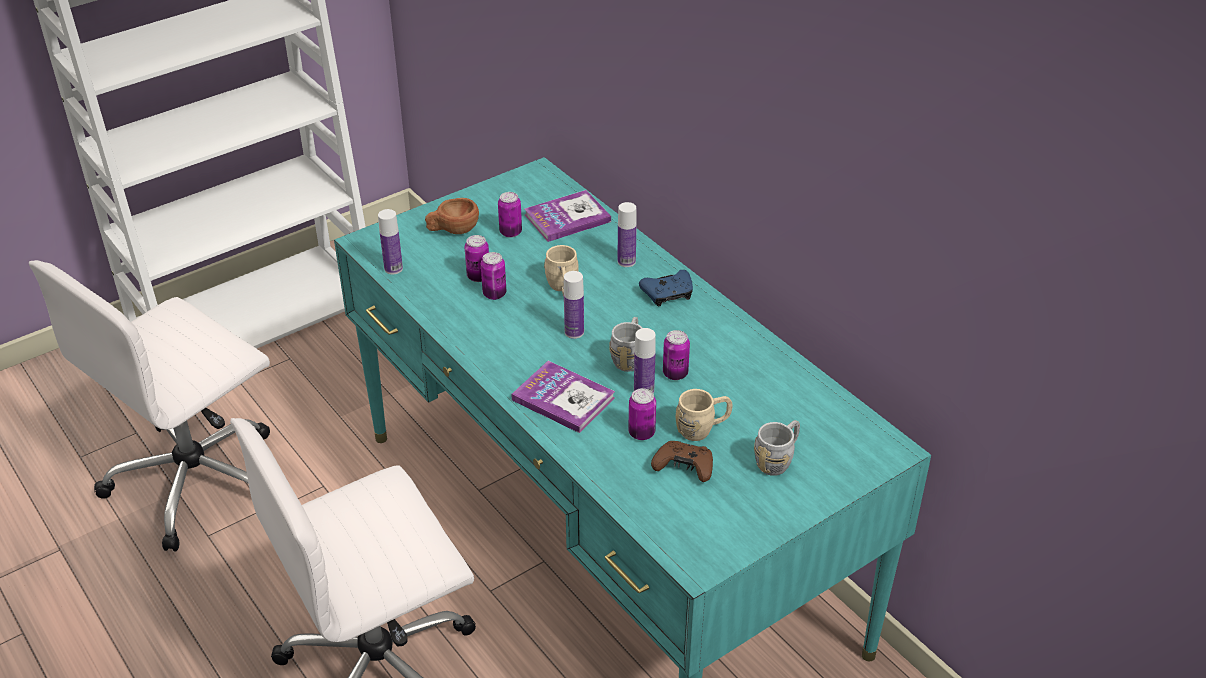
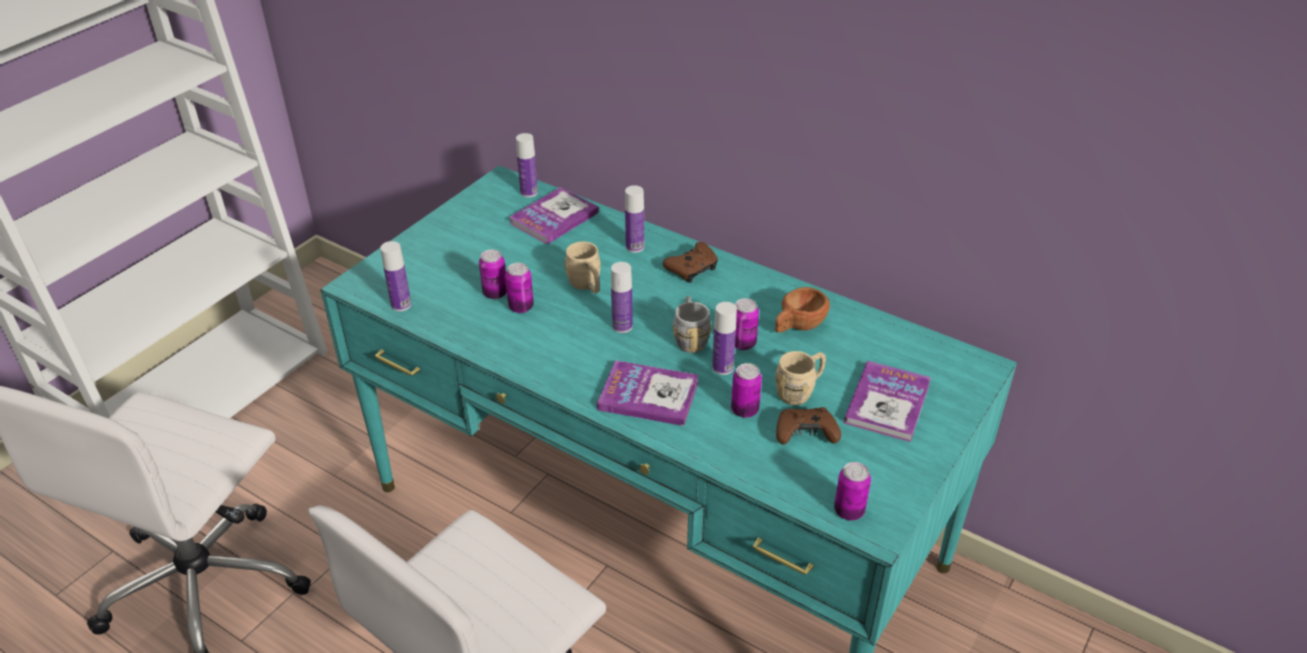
camera: 20 degrees left, 0 degrees up
(453, 230) = (444, 254): brown cup -> brown cup (798, 326)
(510, 232) = (505, 243): can -> can (849, 511)
(557, 189) = (529, 192): none -> bottle
(668, 294) = (692, 269): blue game controller -> brown game controller
(778, 460) = (887, 403): grey mug -> book

